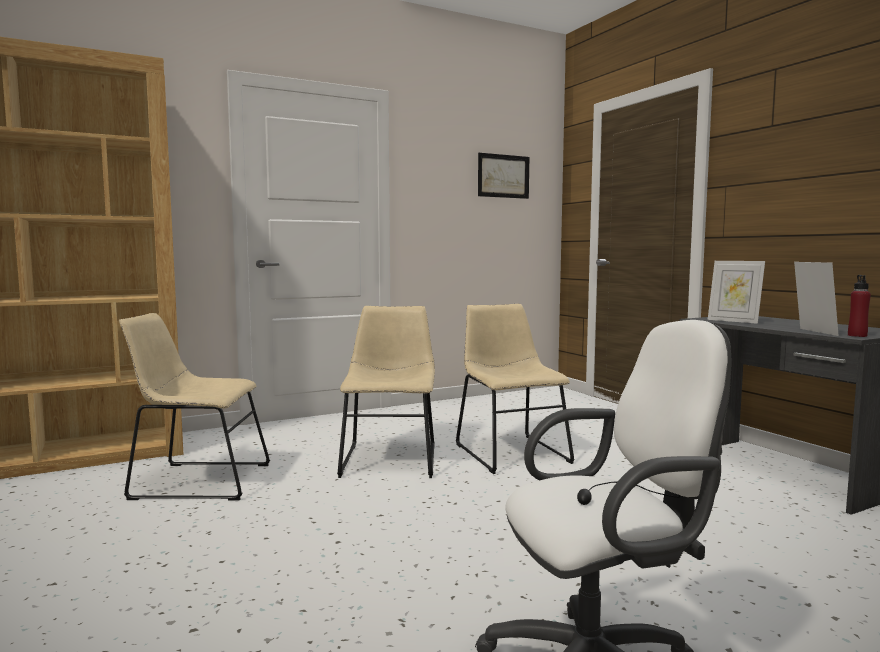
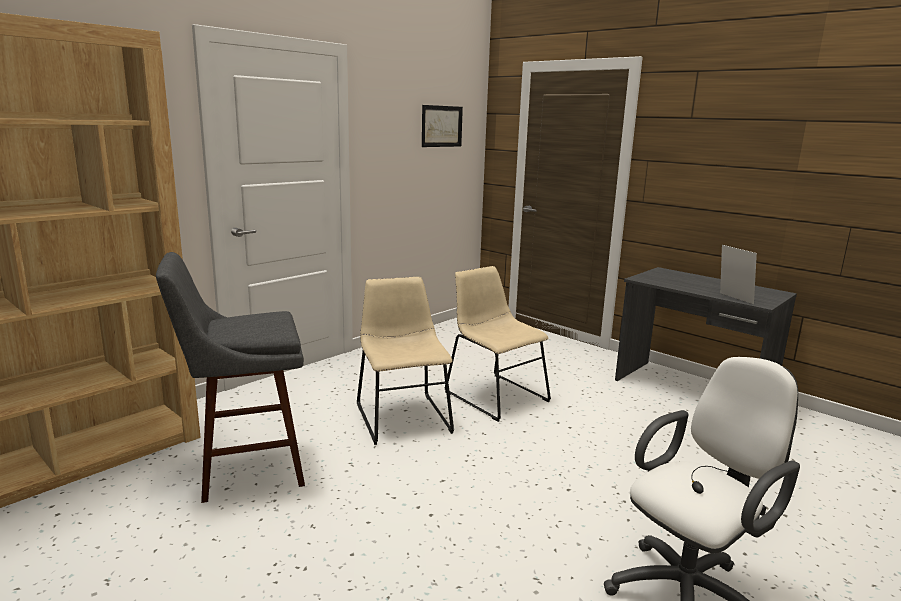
camera: 20 degrees left, 10 degrees up
(196, 481) = (245, 469): beige chair -> grey stool
(733, 321) = (665, 281): picture frame -> none
(857, 335) = (764, 303): red bottle -> none

